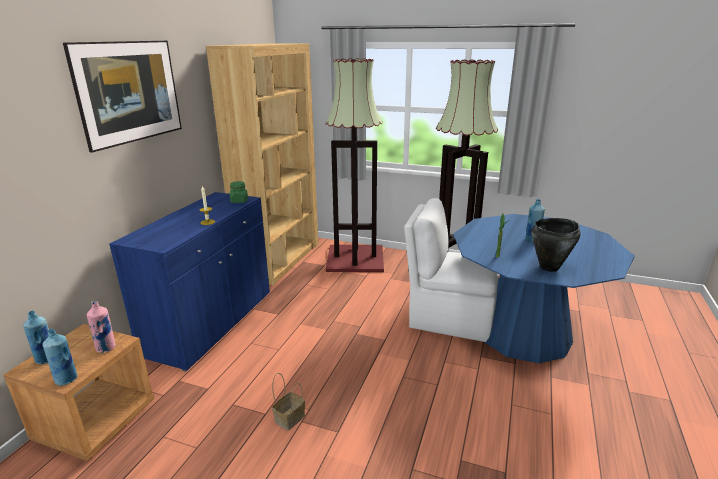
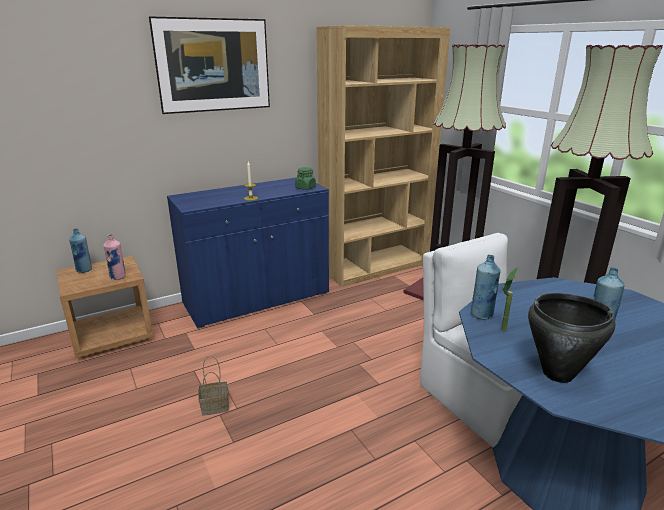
camera: 40 degrees right, 0 degrees up
(66, 379) = (73, 288): blue bottle -> blue bottle (481, 315)

